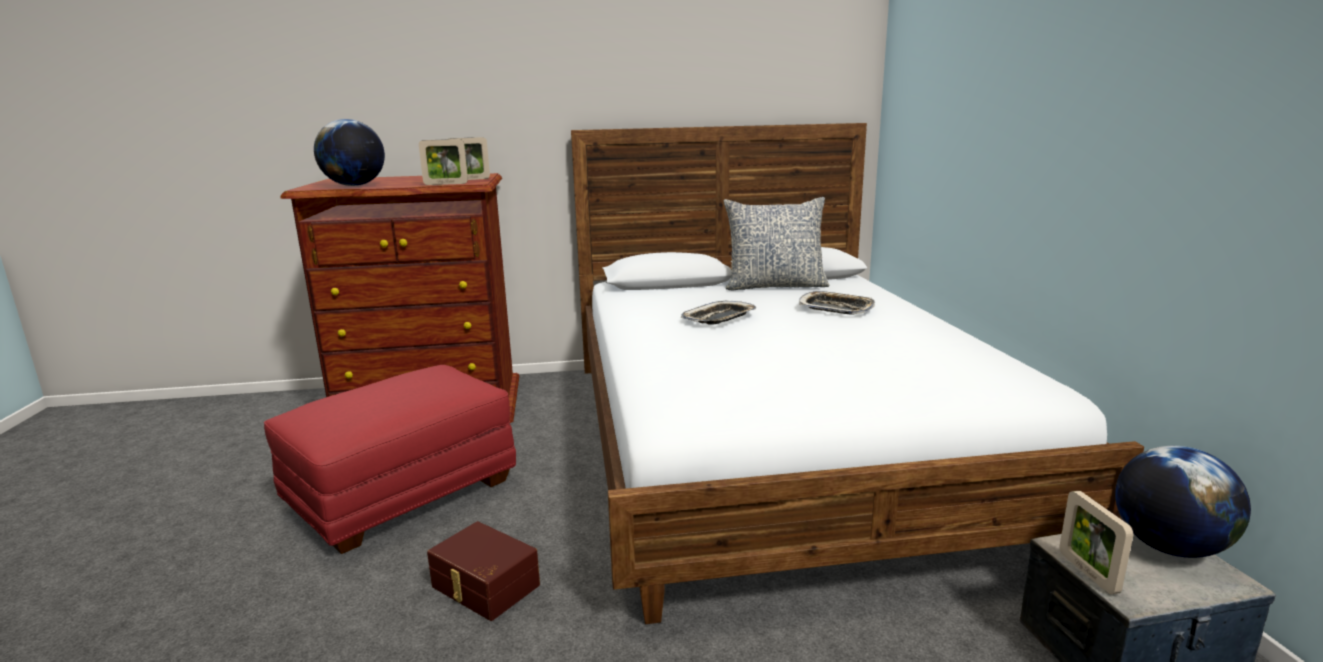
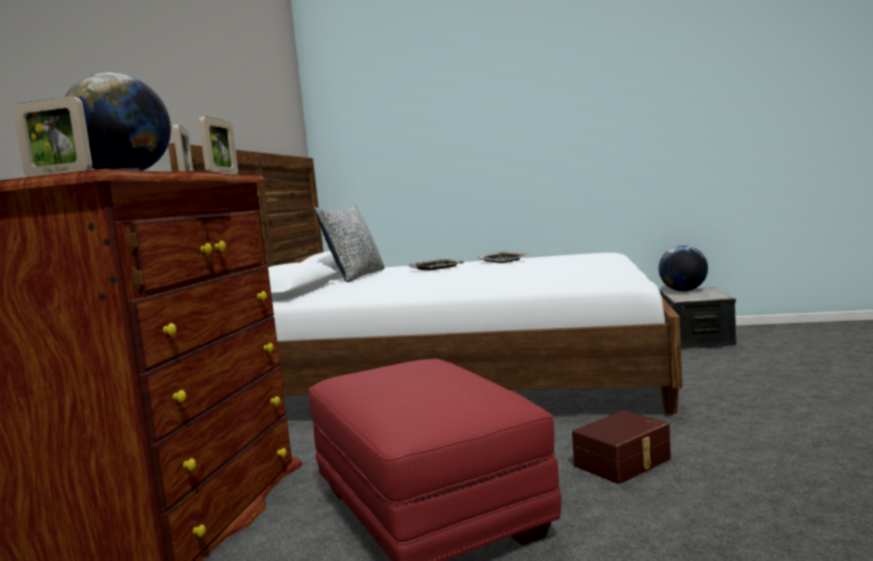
camera: 70 degrees left, 10 degrees down
(719, 318) = (427, 280): tray -> tray (502, 261)
(1088, 573) = (703, 298): picture frame -> picture frame (58, 174)

